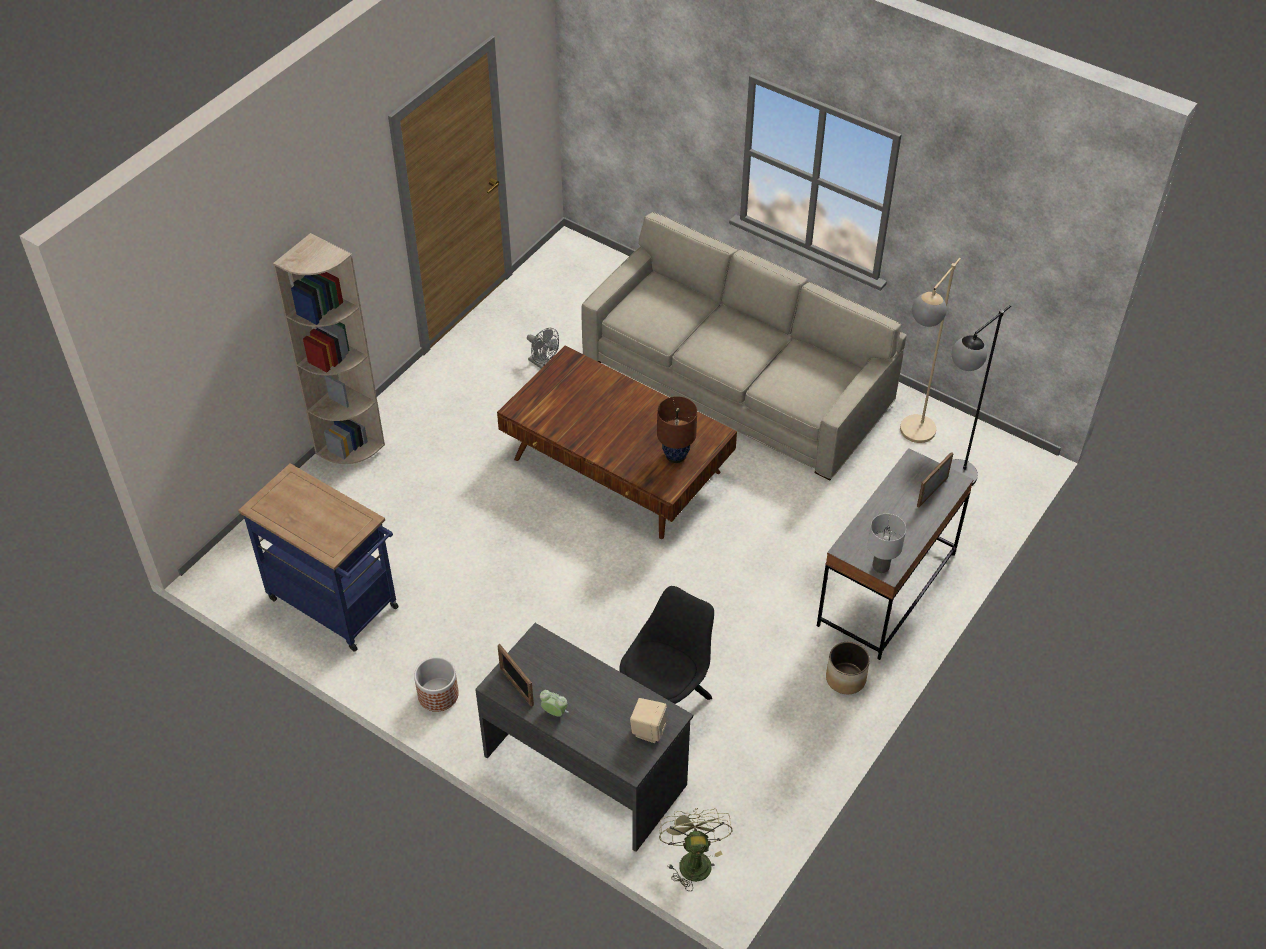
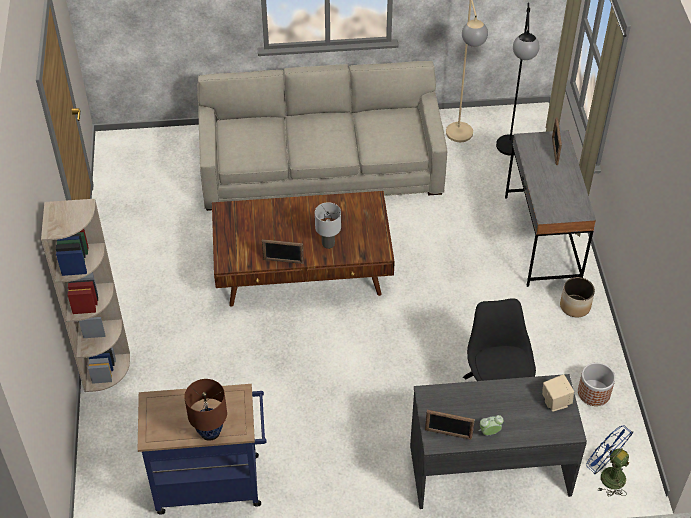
camera: 40 degrees left, 0 degrees up
(438, 694) = (347, 492): planter -> planter (593, 392)
(543, 364) = (181, 231): grey fan -> none
(569, 439) = (283, 261): none -> picture frame
(676, 455) = (363, 229): brown table lamp -> brown table lamp (210, 432)
(692, 859) = (607, 475): green fan -> blue fan
(879, 567) = (575, 213): white table lamp -> white table lamp (327, 244)

